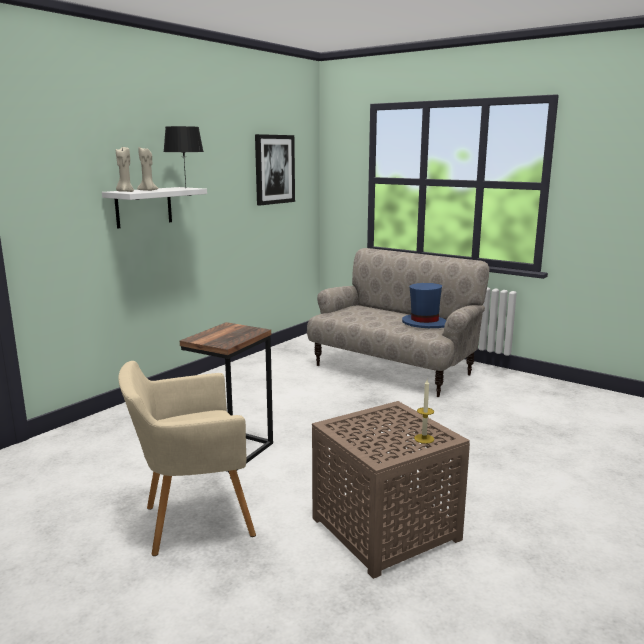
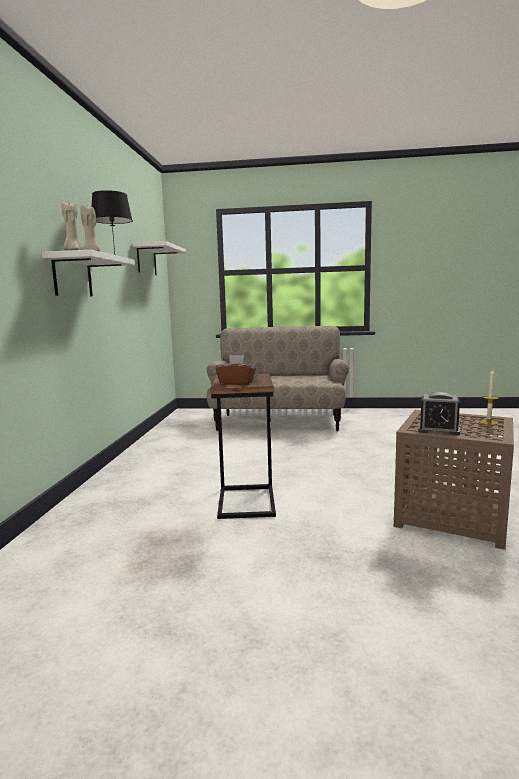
camera: 30 degrees left, 5 degrees down
(192, 521) = (305, 564): beige armchair -> none
(210, 338) = (236, 383): none -> brown tissue box
(274, 169) = (146, 260): picture -> white shelf
(351, 433) = (438, 430): none -> alarm clock
(424, 323) = (306, 377): blue hat -> none

